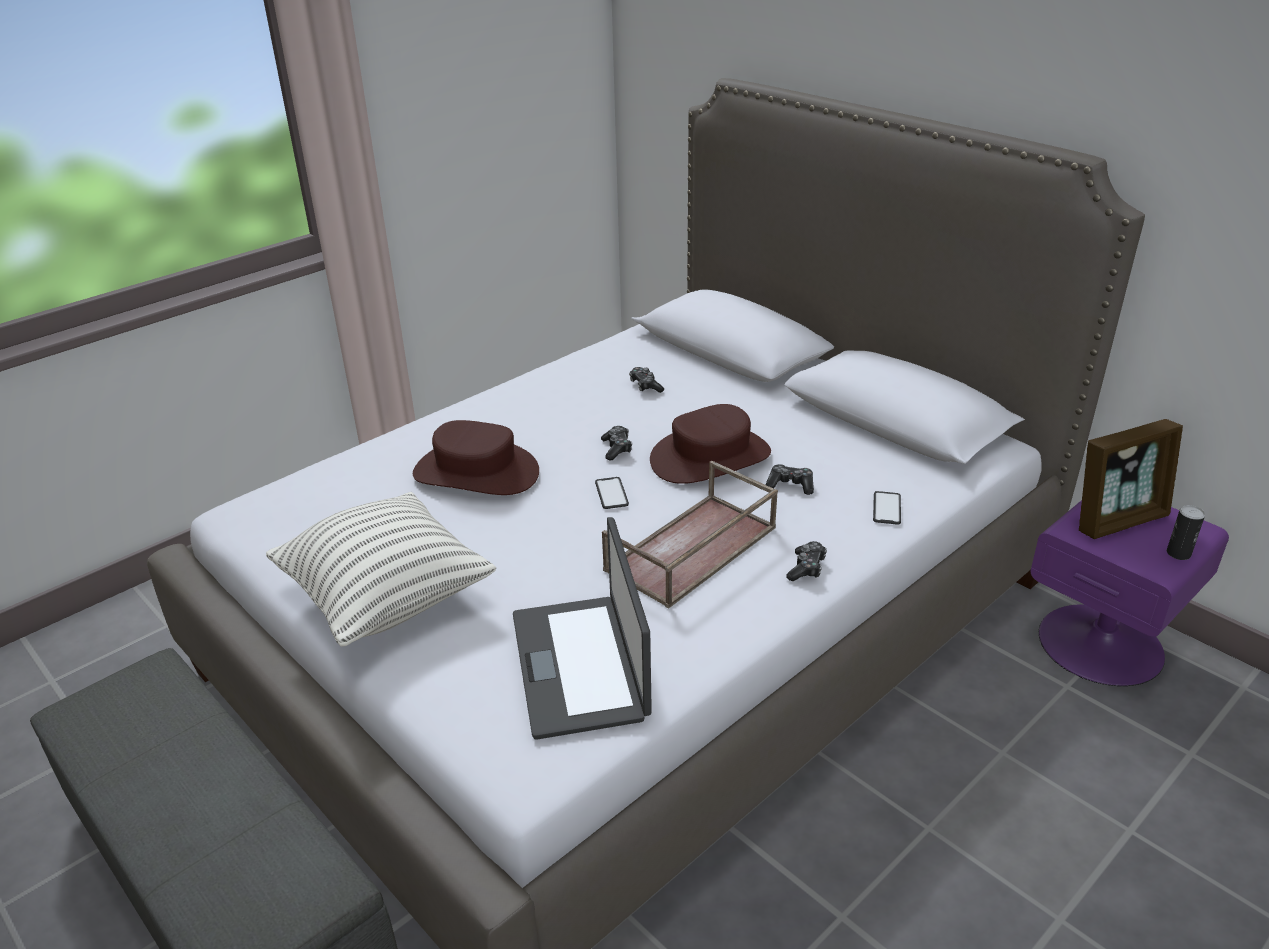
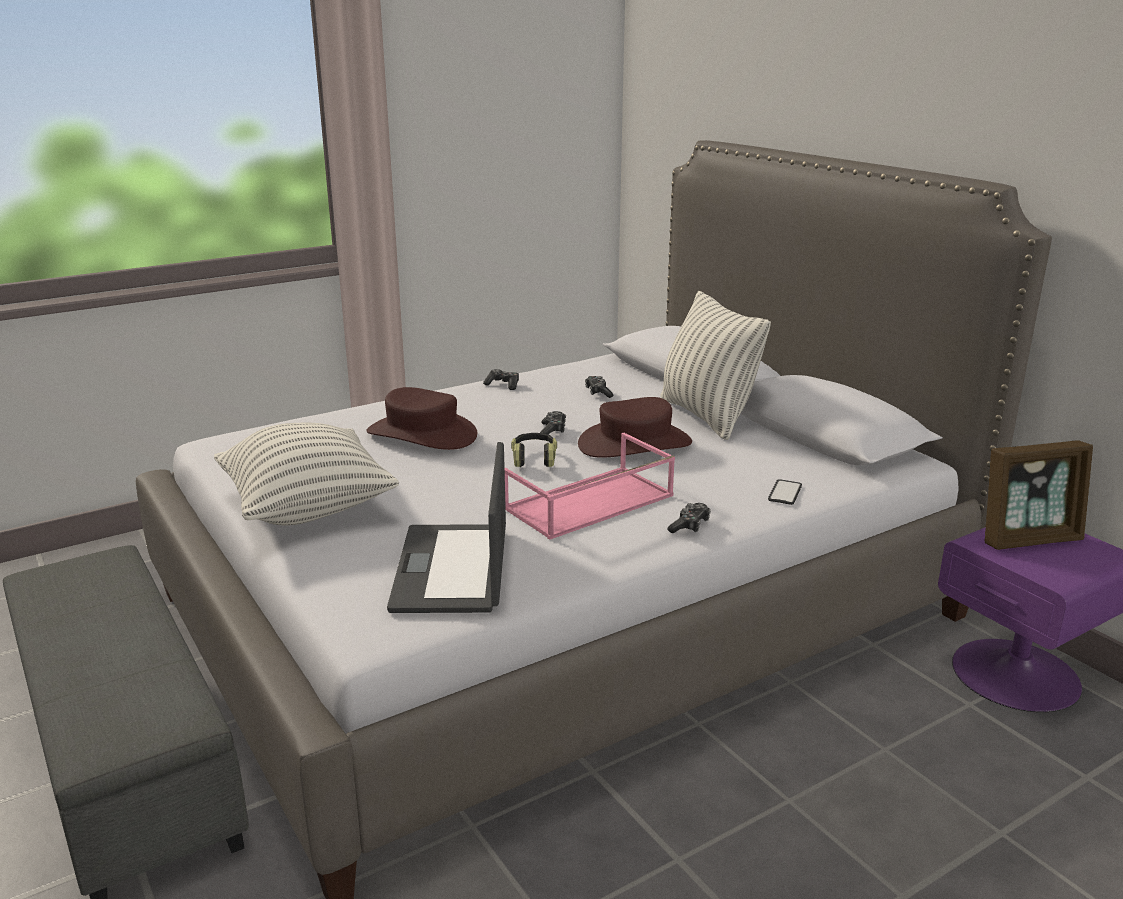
camera: 10 degrees right, 10 degrees down
(611, 494) = (534, 459): phone -> headphones
(691, 550) = (588, 503): brown tray -> pink tray
(771, 408) = (706, 416): none -> pillow
(790, 485) = (700, 469): game controller -> game controller (503, 385)
(1178, 553) = (1083, 570): can -> none

